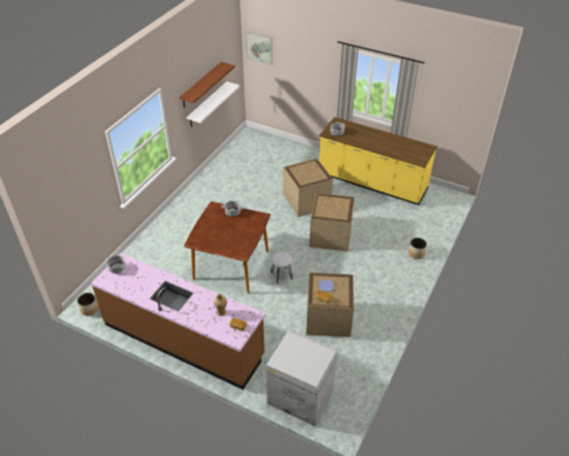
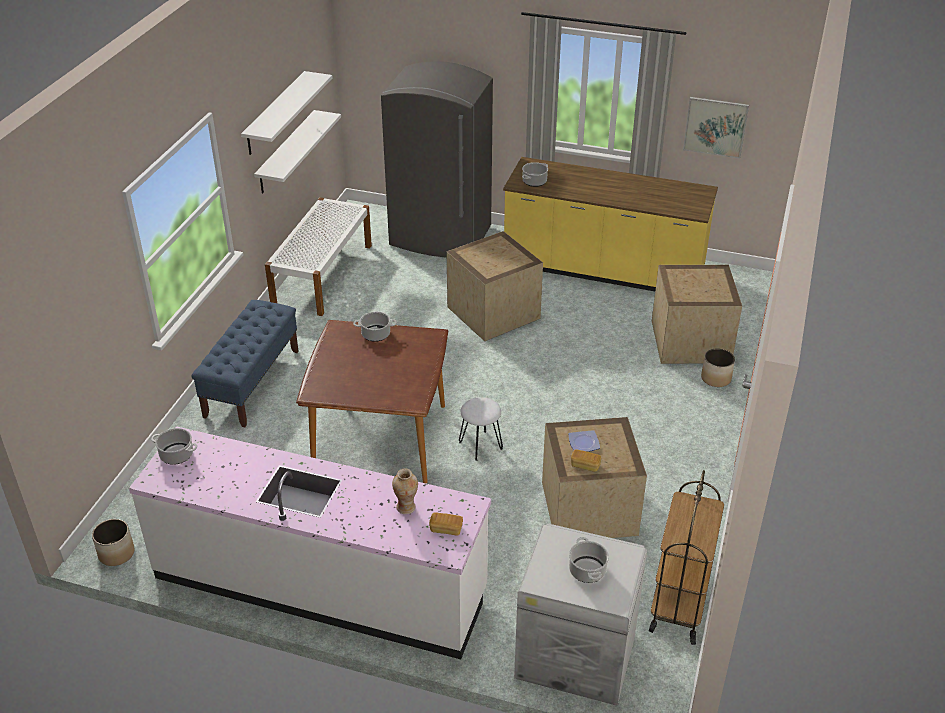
camera: 10 degrees left, 5 degrees down
(174, 226) = (252, 383): none -> blue bench
(183, 339) = (320, 584): brown counter -> white counter
(201, 85) = (275, 113): brown shelf -> white shelf
(223, 168) = (322, 274): none -> white bench
(259, 47) = (368, 44): picture -> picture (715, 127)
(290, 153) = (440, 237): none -> grey fridge
(303, 359) = (587, 570): none -> cooking pot
(330, 235) = (552, 365): crate -> crate (689, 341)
(362, 376) = (680, 602): none -> brown cart

